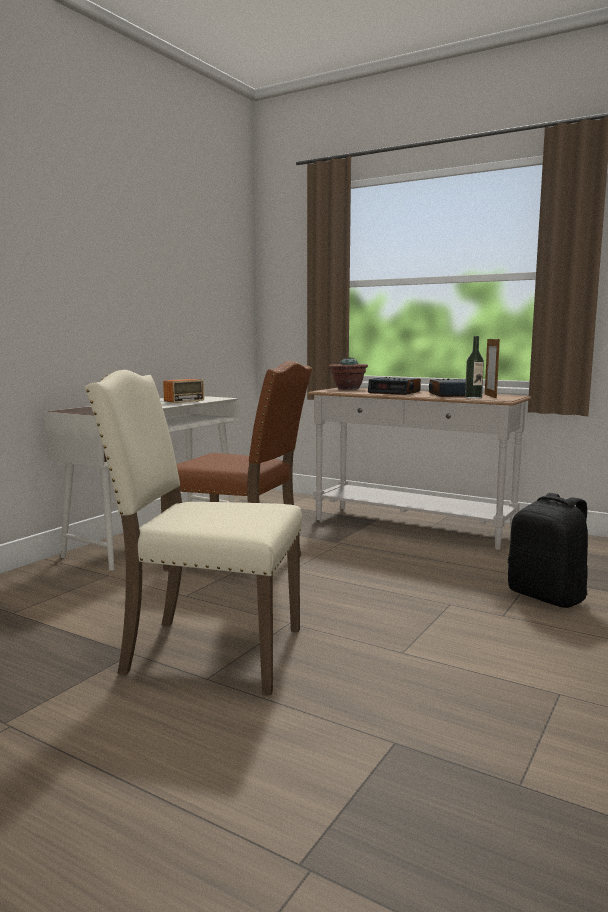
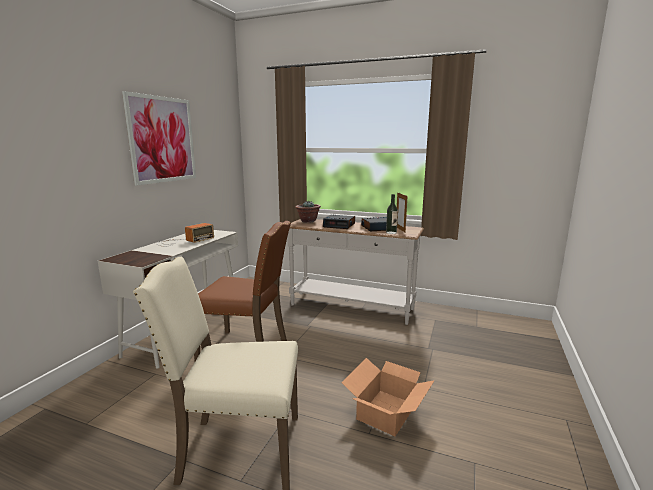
camera: 10 degrees left, 5 degrees up
(141, 259) = (162, 139): none -> picture
(437, 634) = (387, 411): none -> cardboard box
(548, 596) = (445, 366): black backpack -> none

